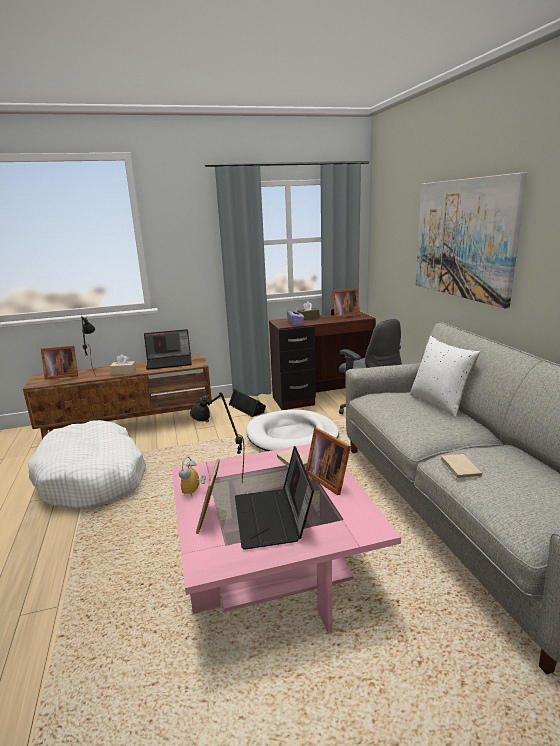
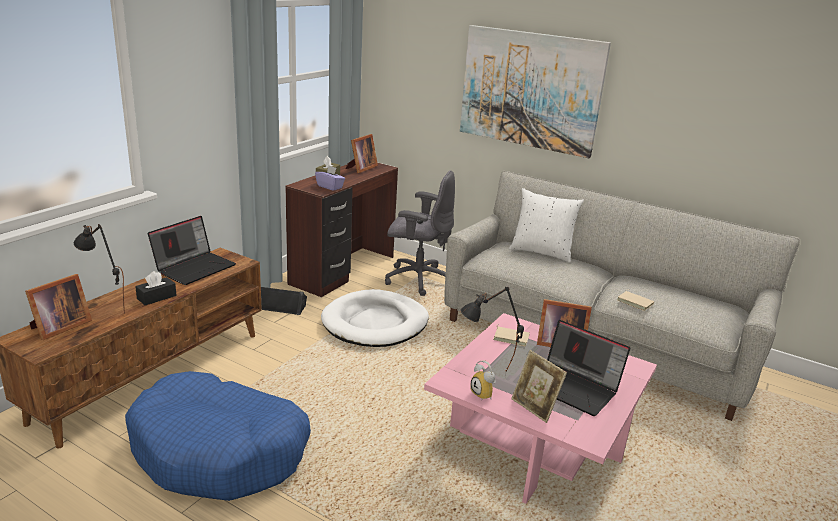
camera: 45 degrees left, 5 degrees up
(93, 478) = (220, 451): white dog bed -> blue dog bed
(123, 372) = (156, 297): beige tissue box -> black tissue box

